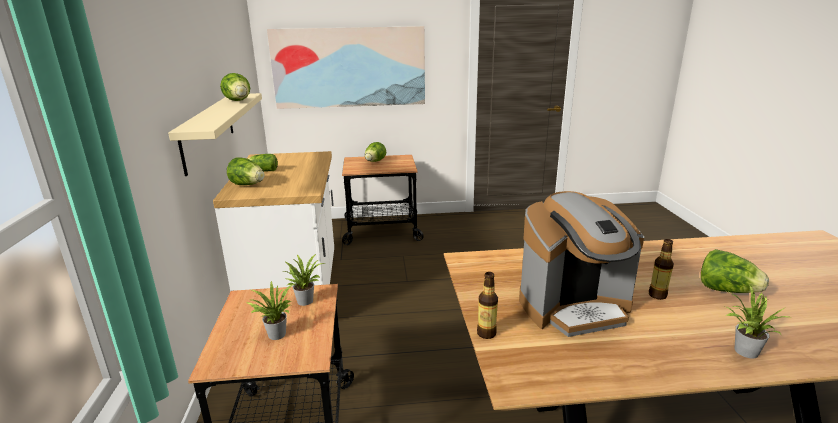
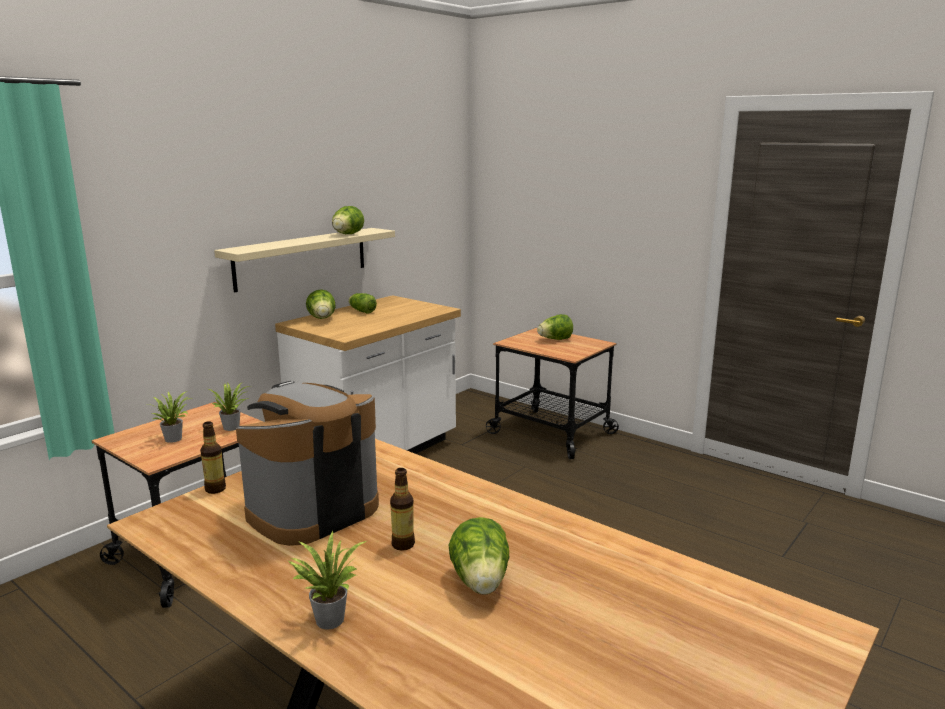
camera: 45 degrees right, 5 degrees down
(349, 67) = (559, 215): picture -> none
(574, 308) = (312, 511): coffee machine -> coffee machine turned 105 degrees clockwise

